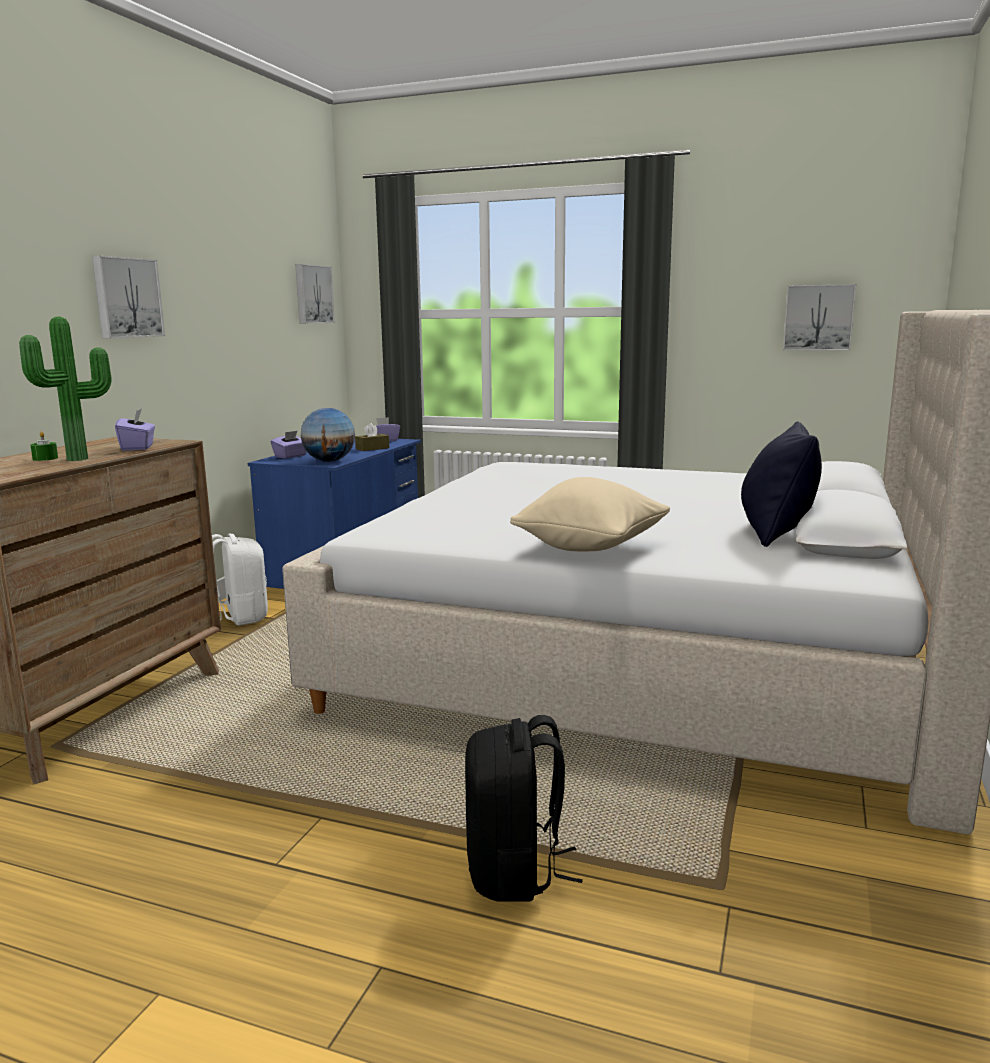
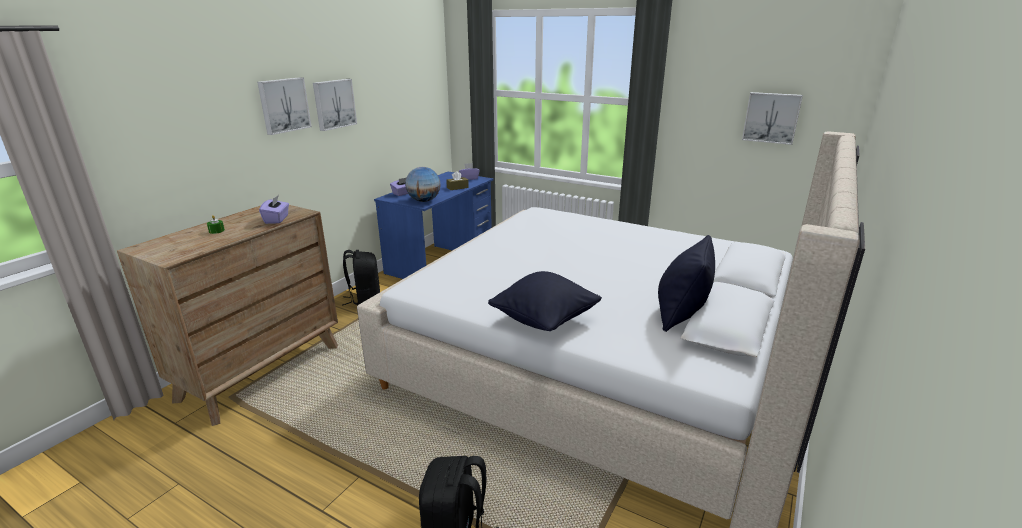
camera: 10 degrees right, 10 degrees up
(80, 459) = (235, 234): potted plant -> none
(241, 617) = (364, 299): white backpack -> black backpack
(312, 294) = (424, 79): picture -> picture (334, 104)
(591, 548) = (544, 320): beige pillow -> black pillow

